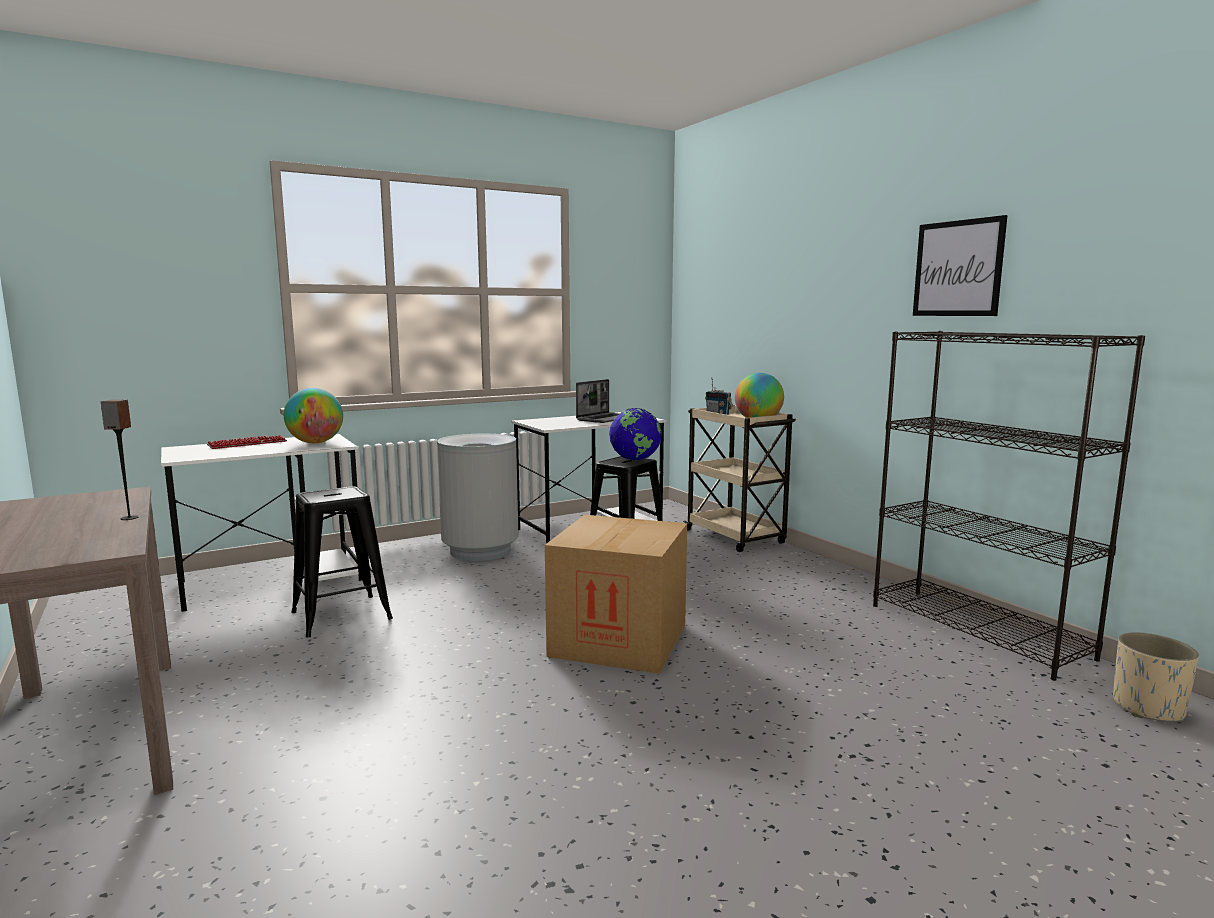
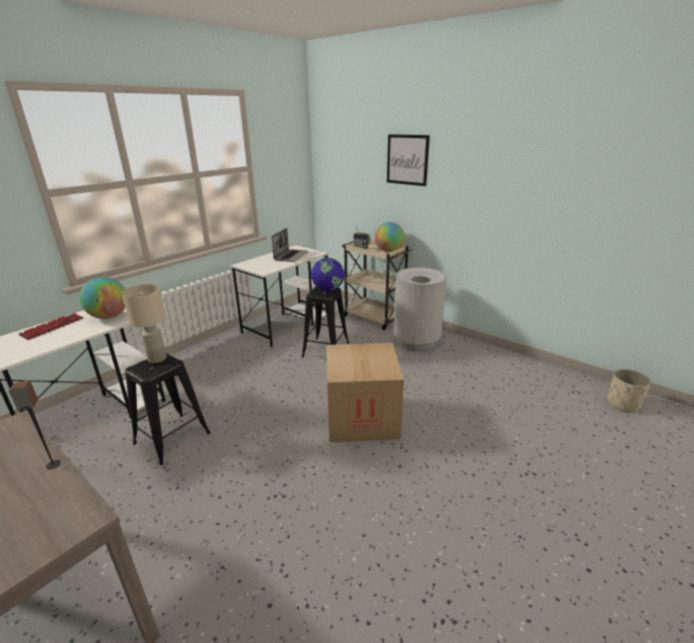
camera: 20 degrees left, 15 degrees up
(342, 489) = (157, 358): none -> beige table lamp
(480, 551) = (229, 357): grey trash can -> grey trash can (416, 341)
(957, 268) = (523, 167): picture -> picture (407, 160)
(978, 631) = (530, 367): black bookcase -> none

